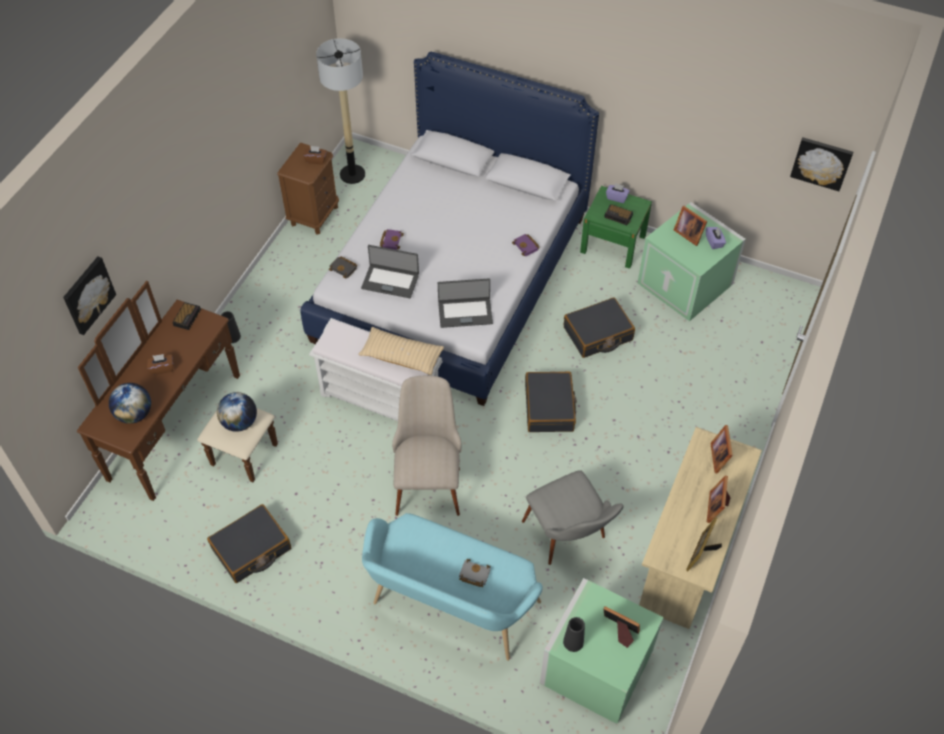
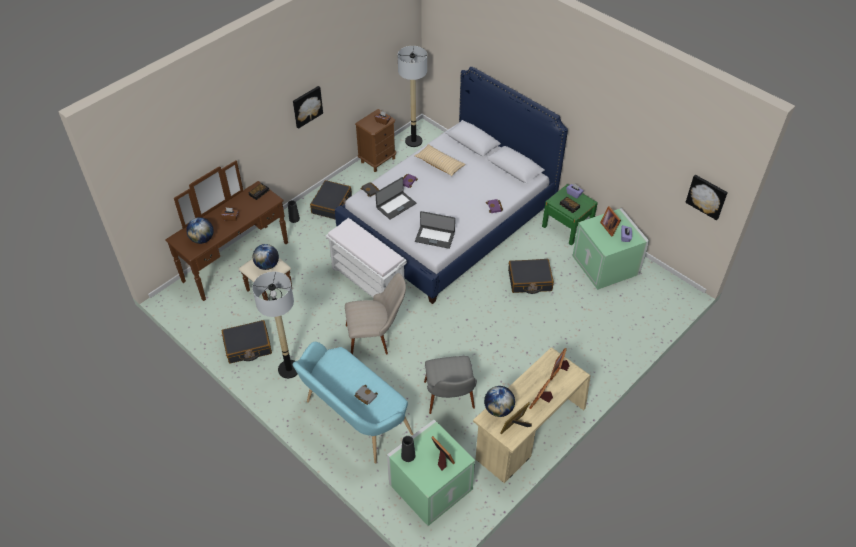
camera: 20 degrees right, 5 degrees down
(87, 294) = (191, 154): picture -> picture (307, 106)
(326, 564) = (289, 369): none -> floor lamp
(390, 281) = (396, 205): laptop -> laptop turned 75 degrees counterclockwise
(401, 356) = (381, 251): beige pillow -> beige pillow (439, 164)
(428, 479) = (375, 338): beige chair -> beige chair turned 60 degrees clockwise
(549, 408) = (475, 317): black suitcase -> black suitcase (332, 205)
(668, 537) = (498, 409): none -> globe

